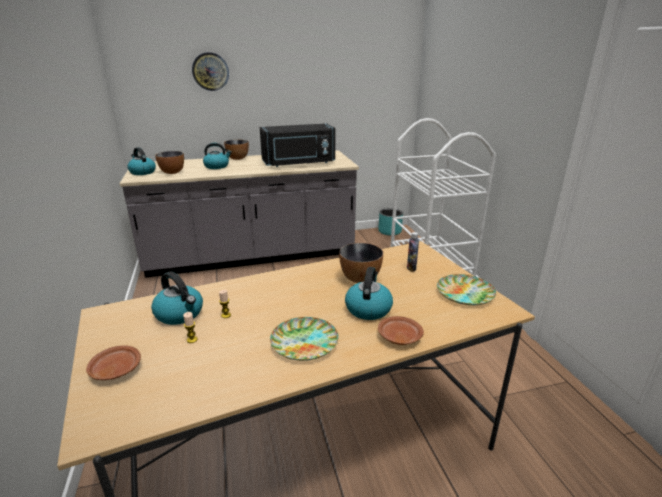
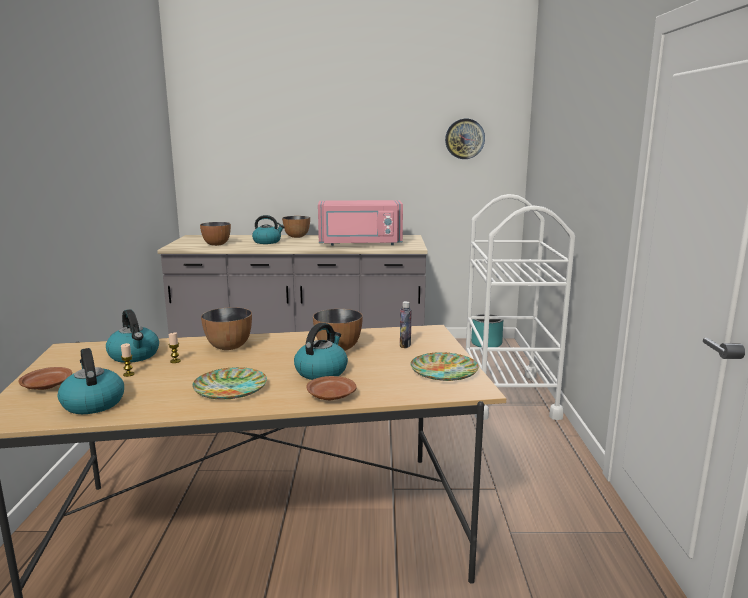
camera: 15 degrees right, 10 degrees down
(142, 172) = (187, 242): kettle -> kettle (93, 403)
(210, 71) = (276, 140): wall clock -> wall clock (464, 139)
(263, 289) = (229, 346): none -> bowl
(299, 163) = (360, 244): black microwave -> pink microwave

